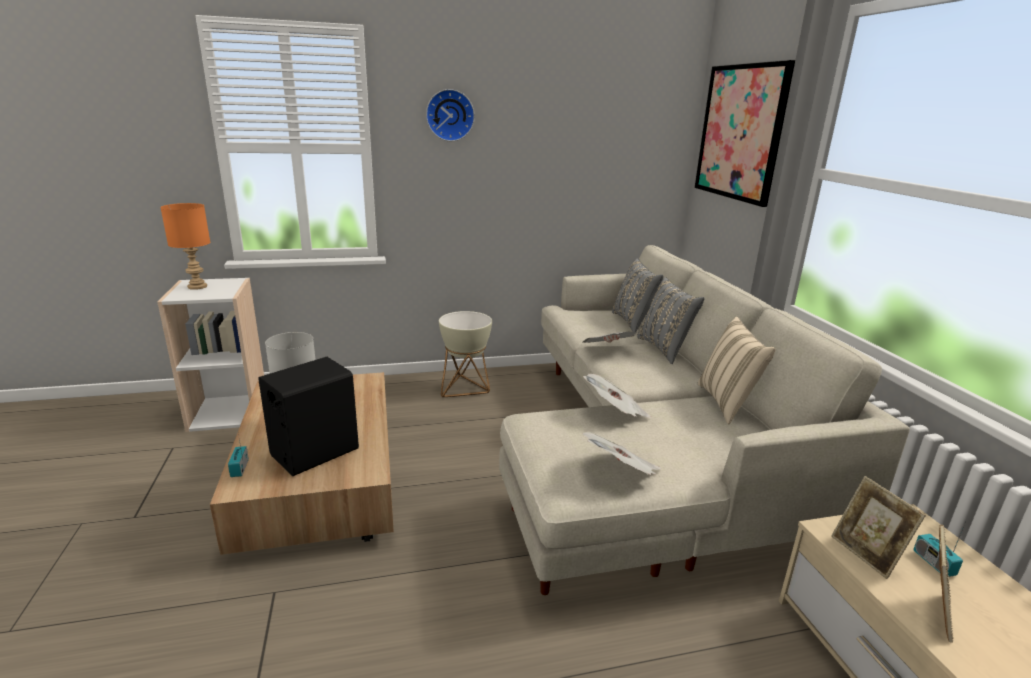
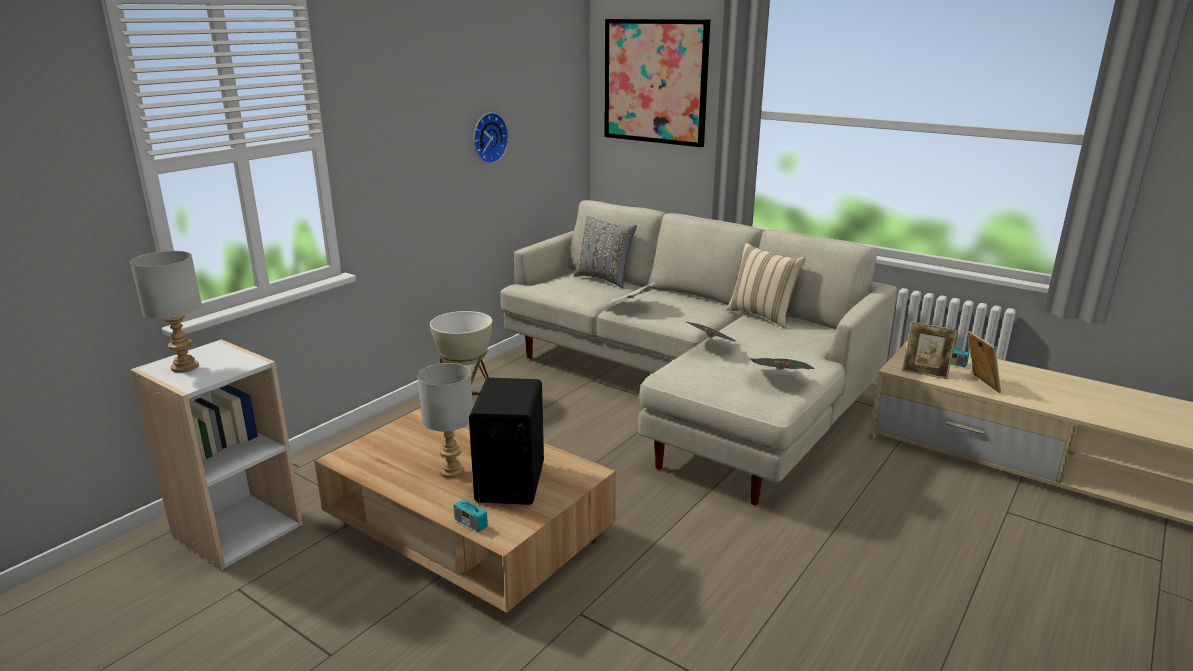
camera: 40 degrees left, 0 degrees up
(197, 287) = (186, 367): orange table lamp -> grey table lamp
(449, 115) = (397, 90): wall clock -> wall clock (488, 137)
(665, 349) = (664, 292): grey pillow -> none

